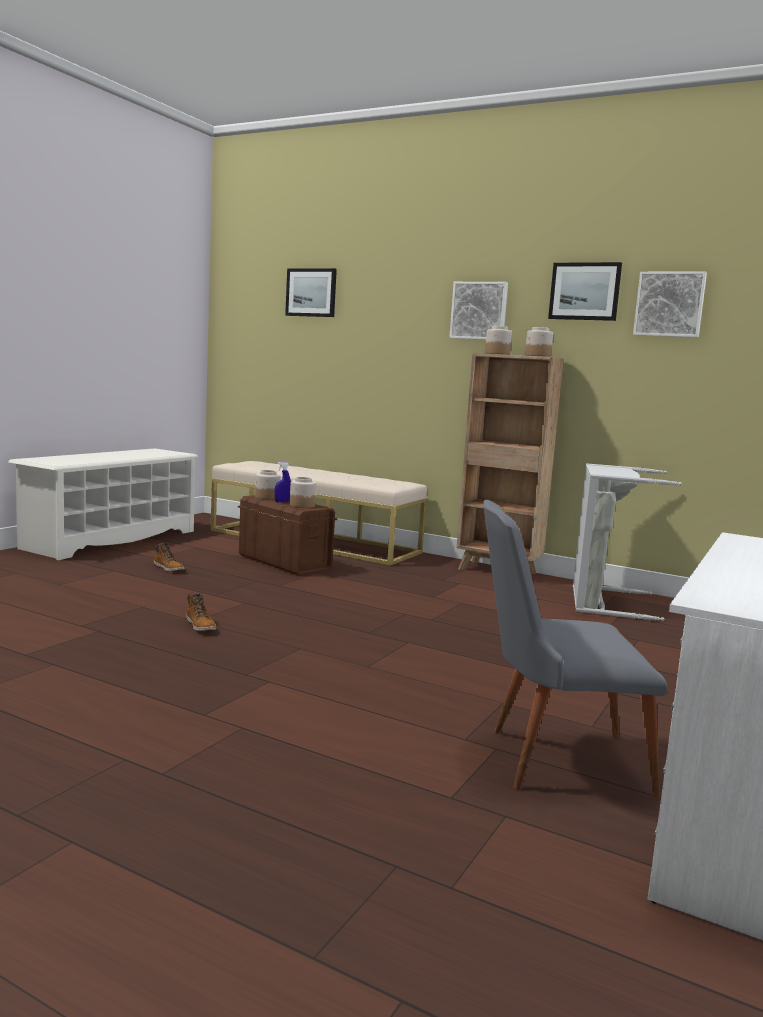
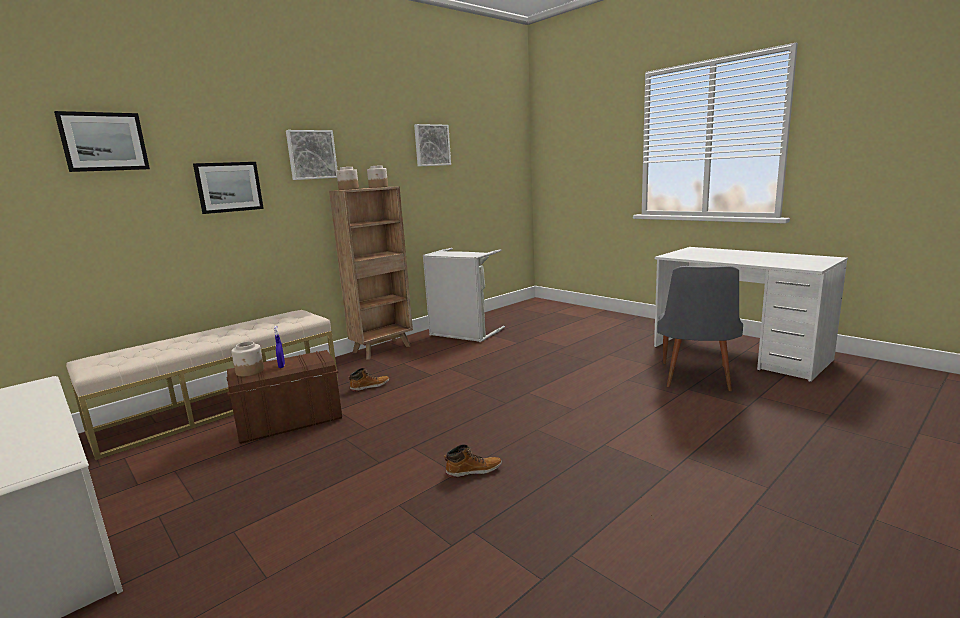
camera: 70 degrees left, 5 degrees up
(169, 569) = (258, 489): boot -> boot (370, 386)
(302, 505) = (306, 359): jar -> none
(584, 291) = (384, 137): picture -> picture (229, 187)

